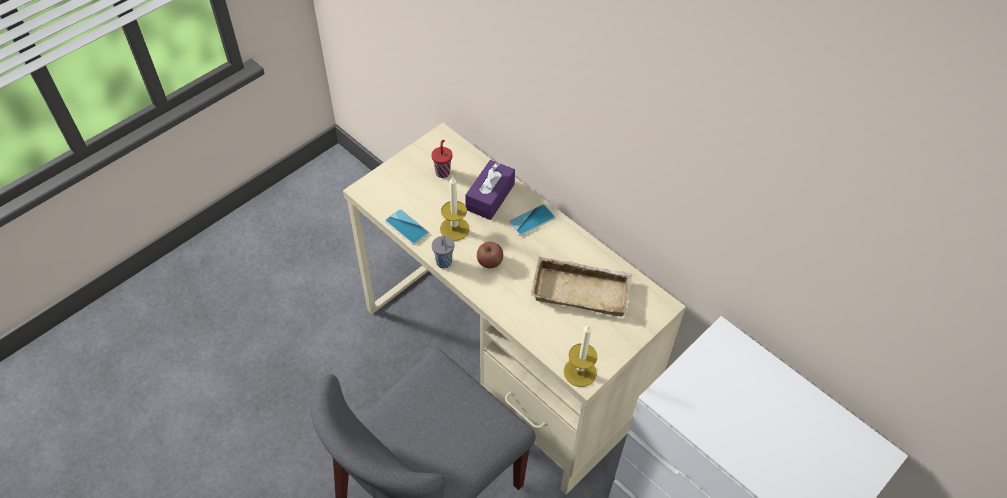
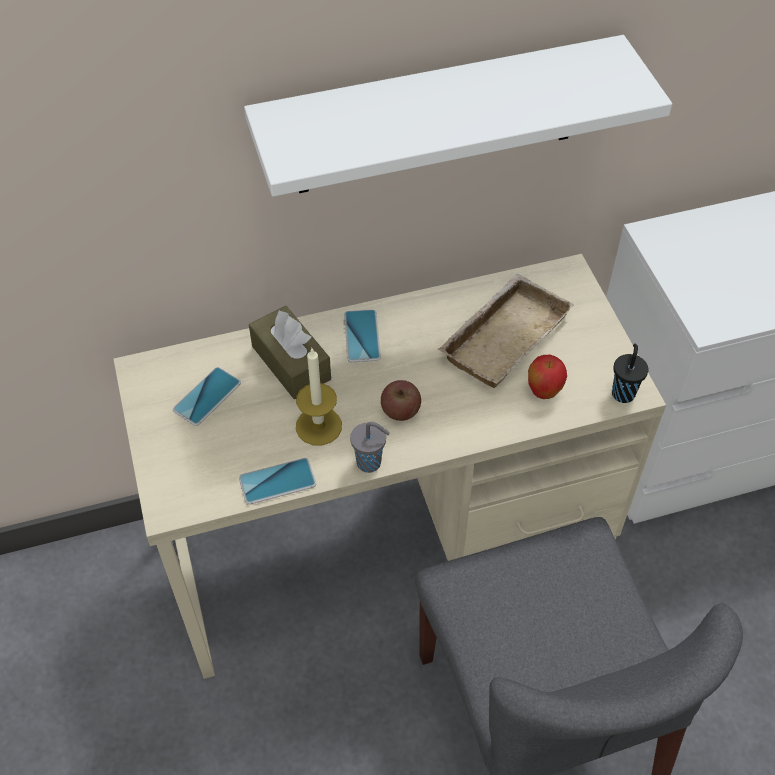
camera: 60 degrees left, 0 degrees up
(443, 172) = (207, 397): red cup -> phone
(490, 197) = (291, 363): purple tissue box -> brown tissue box
(551, 328) = (543, 392): none -> apple
(580, 372) = (623, 393): candle -> black cup
(621, 135) = (437, 117): none -> white shelf

